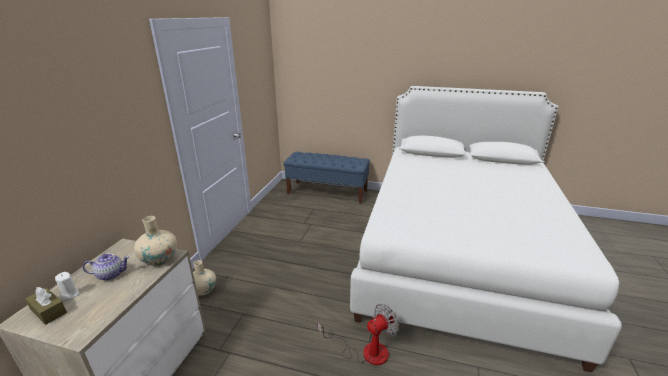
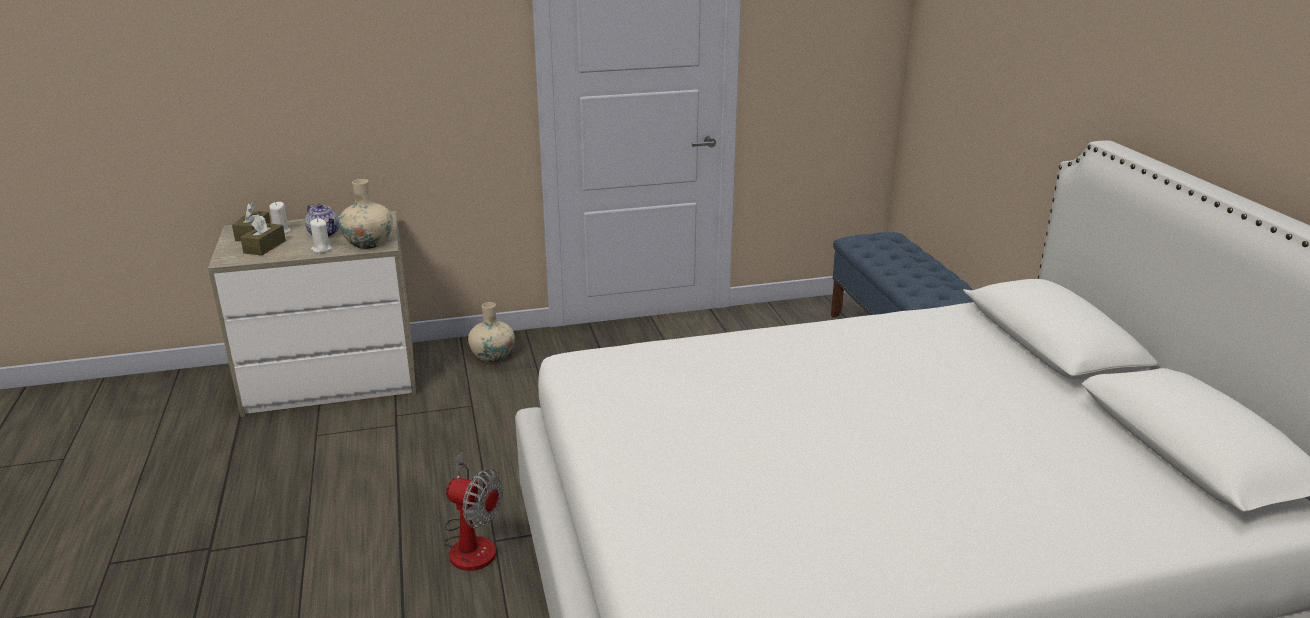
camera: 60 degrees right, 0 degrees up
(87, 309) = (265, 247): none -> brown tissue box
(138, 281) = (321, 249): none -> white candle

